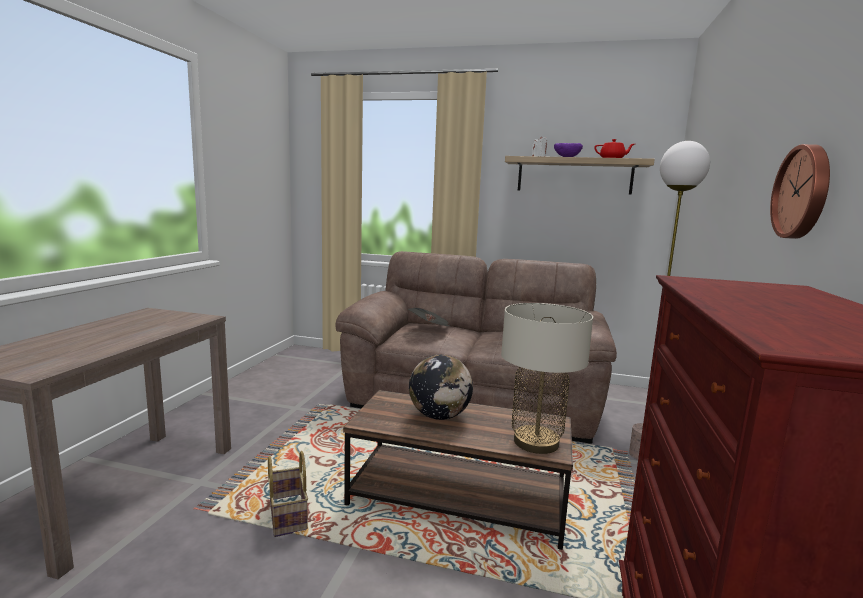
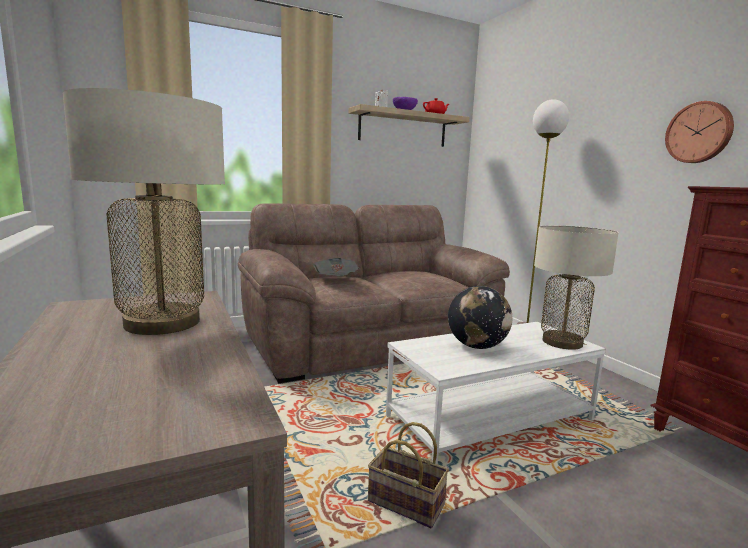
camera: 40 degrees left, 0 degrees up
(145, 328) = (162, 323): none -> table lamp
(458, 497) = (490, 418): brown coffee table -> white coffee table

